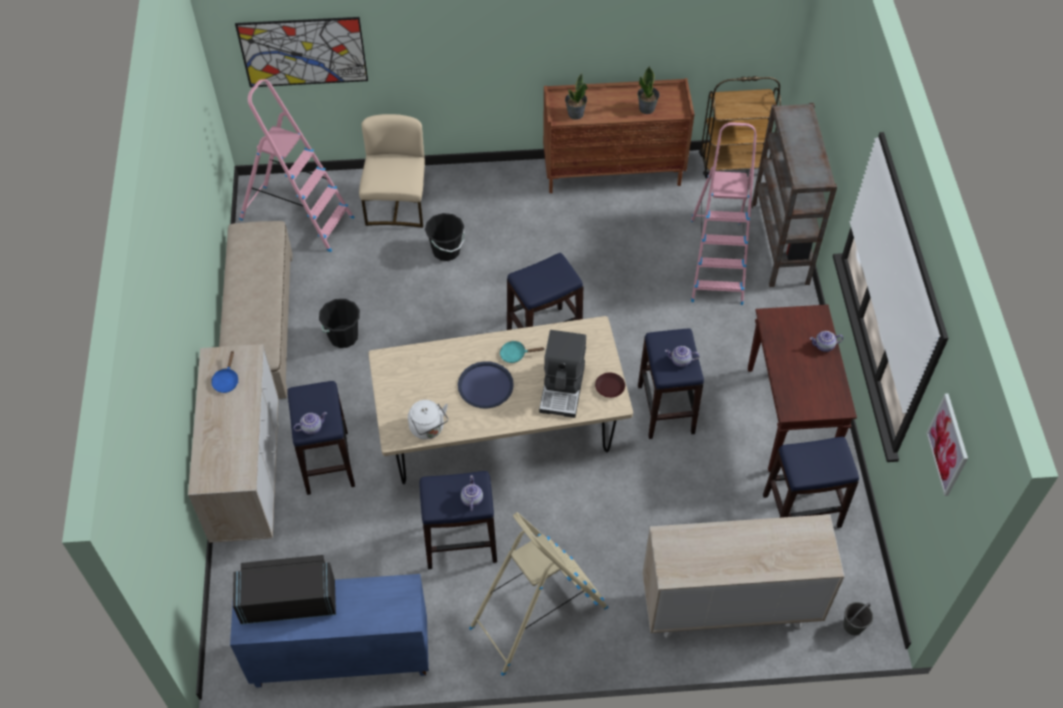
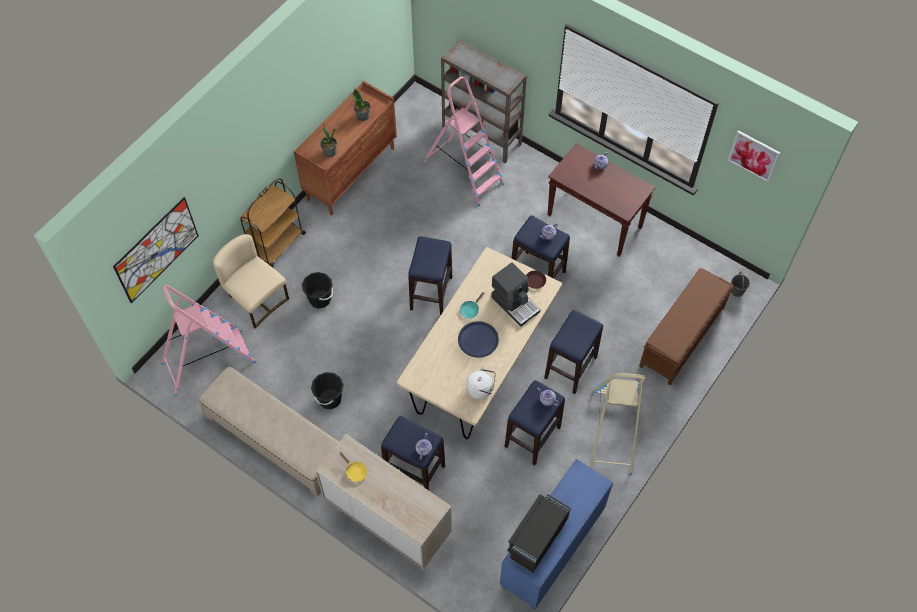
camera: 50 degrees left, 5 degrees up
(226, 380) = (355, 471): blue frying pan -> yellow frying pan
(728, 608) = (681, 337): white dresser -> brown bench
(733, 164) = (405, 112): brown cart -> brown cart (277, 245)
(801, 511) = (655, 261): stool -> stool (570, 368)

